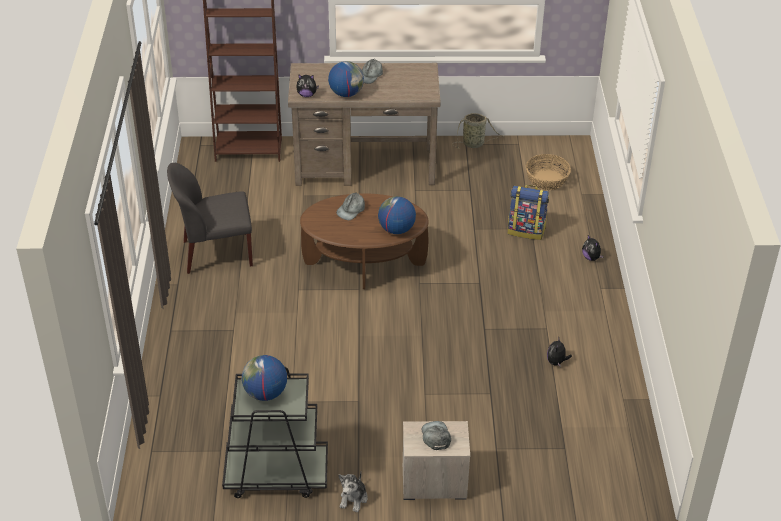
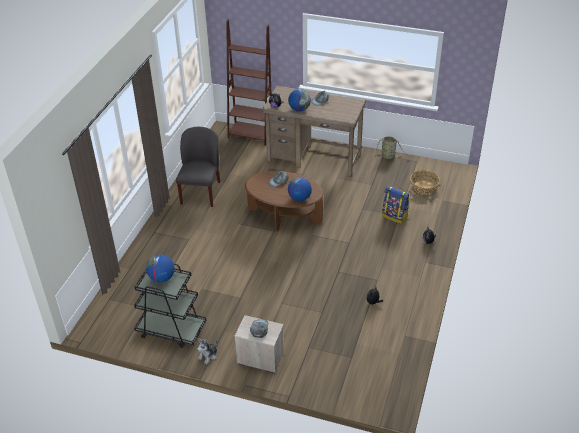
camera: 20 degrees right, 0 degrees up
(215, 253) = (201, 192): grey chair -> grey chair turned 90 degrees clockwise

